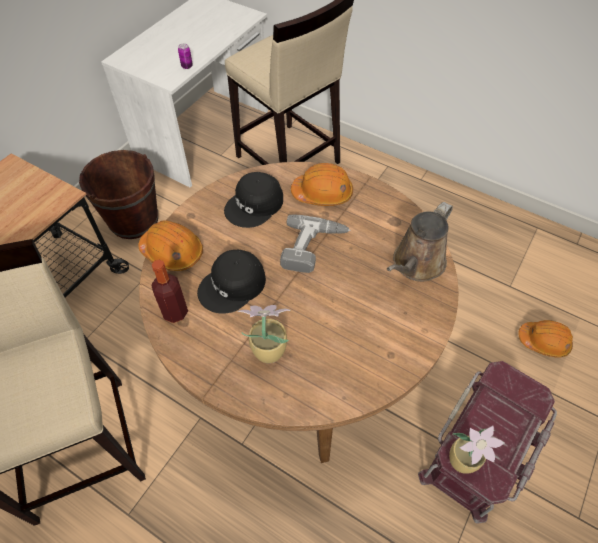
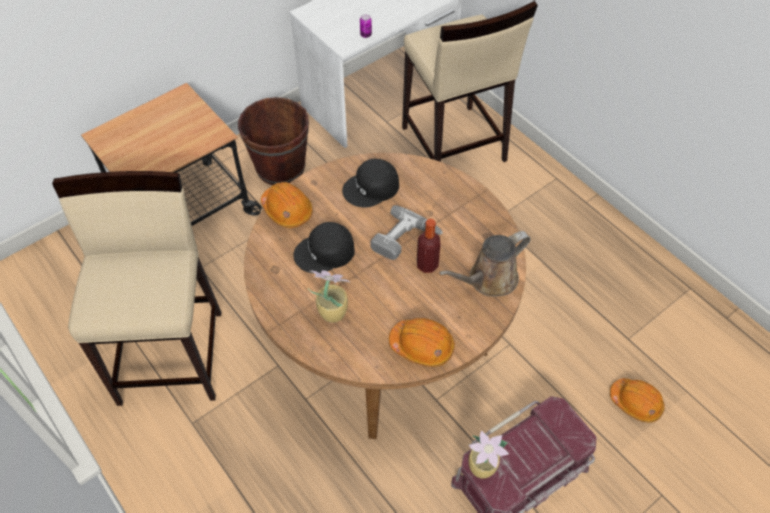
camera: 20 degrees right, 0 degrees up
(175, 312) = (271, 260): bottle -> bottle (427, 265)
(322, 193) = (436, 193): orange hard hat -> orange hard hat (422, 346)

